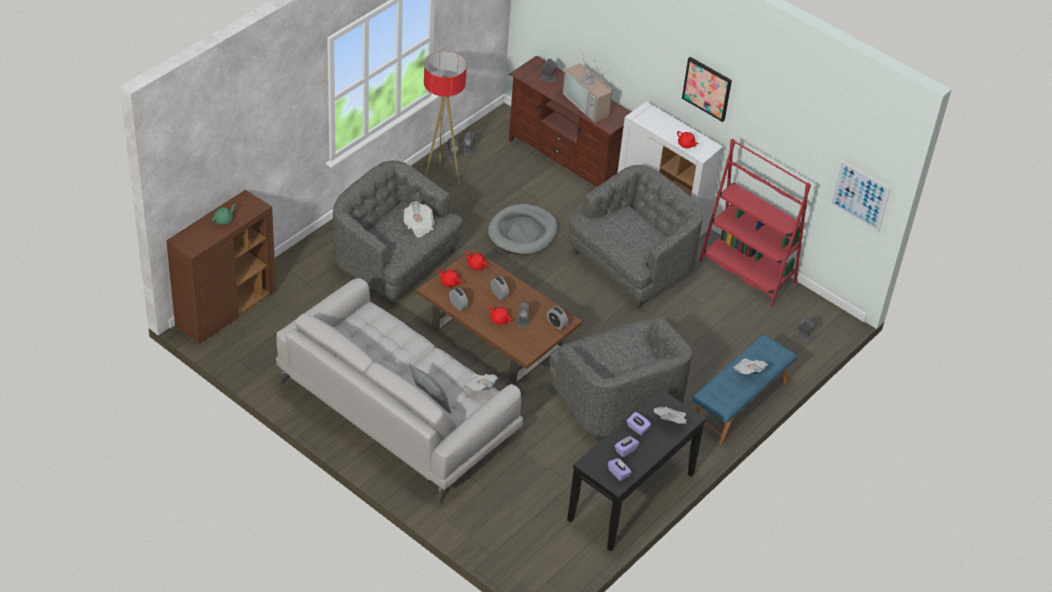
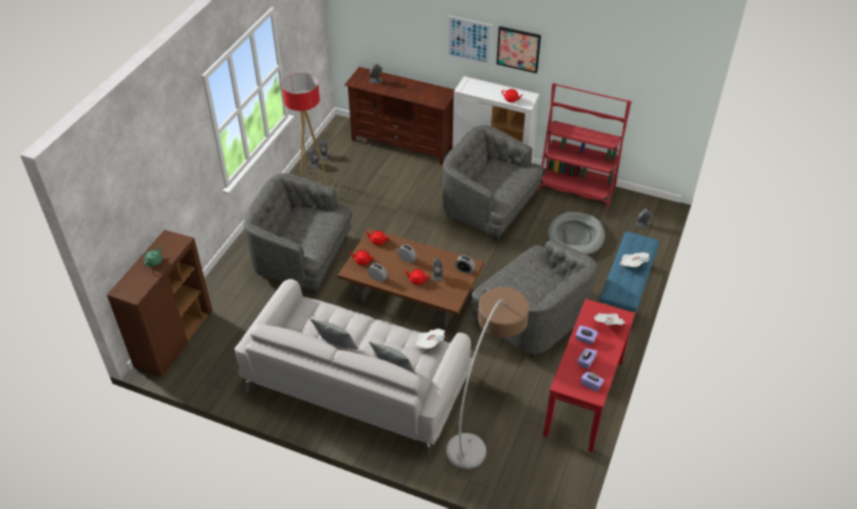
camera: 15 degrees left, 0 degrees up
(382, 362) = (336, 346): none -> grey pillow
(418, 226) = (318, 222): newspaper -> none
(518, 476) = (484, 410): none -> floor lamp
(522, 232) = (394, 206): grey dog bed -> grey dog bed (576, 236)
(588, 104) = (416, 91): television -> none
(631, 497) = (584, 397): black console table -> red console table
(632, 265) = (489, 208): grey armchair -> grey armchair turned 90 degrees counterclockwise
(860, 195) = (671, 100): picture -> picture (469, 40)

